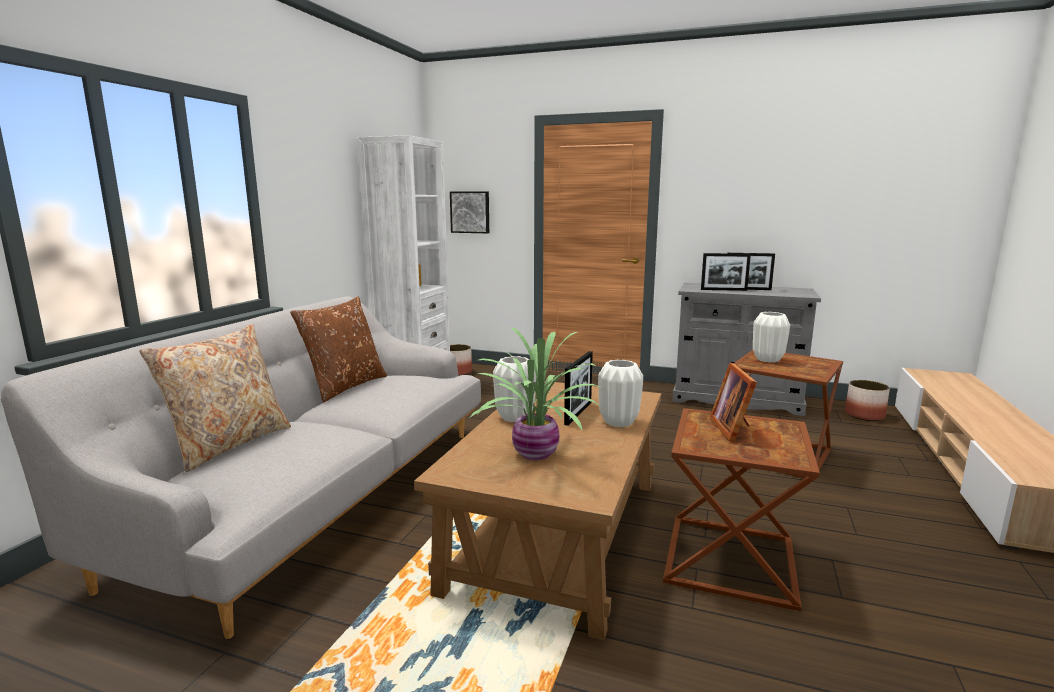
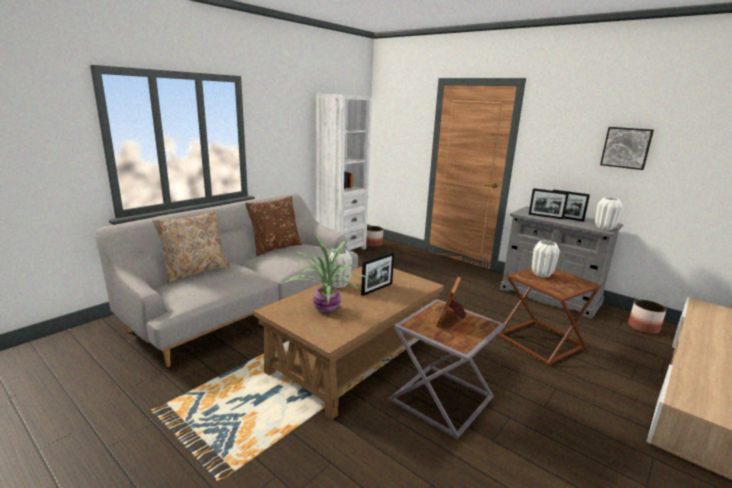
camera: 20 degrees right, 5 degrees up
(470, 212) = (394, 140): picture -> picture (626, 147)
(618, 422) = (394, 299): white vase -> white vase (604, 228)
(732, 562) = (442, 400): brown side table -> grey side table

